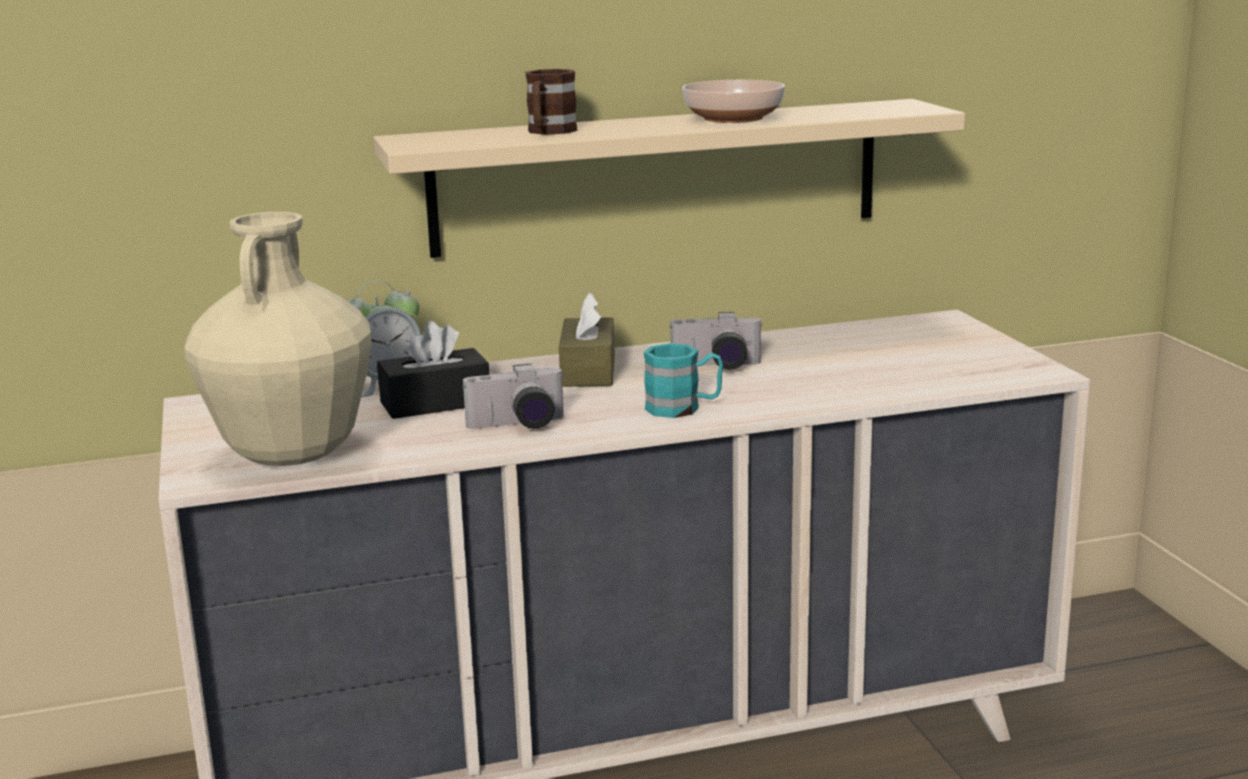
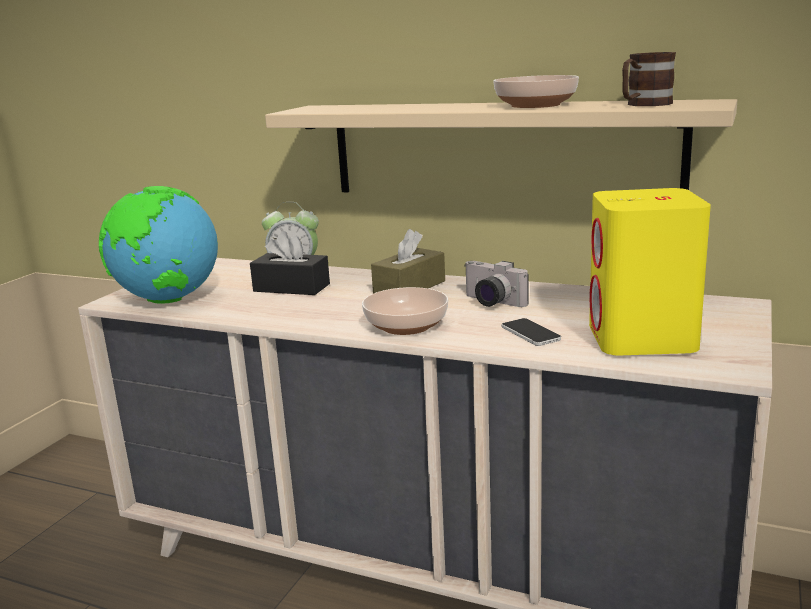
camera: 40 degrees right, 0 degrees up
(291, 457) = (168, 300): beige vase -> globe
(518, 426) = (298, 312): camera -> none
(549, 132) = (391, 107): brown mug -> brown mug (643, 105)
(684, 408) = (407, 325): turquoise mug -> bowl
(821, 385) = (530, 333): none -> phone
(927, 366) = (642, 339): none -> yellow speaker

